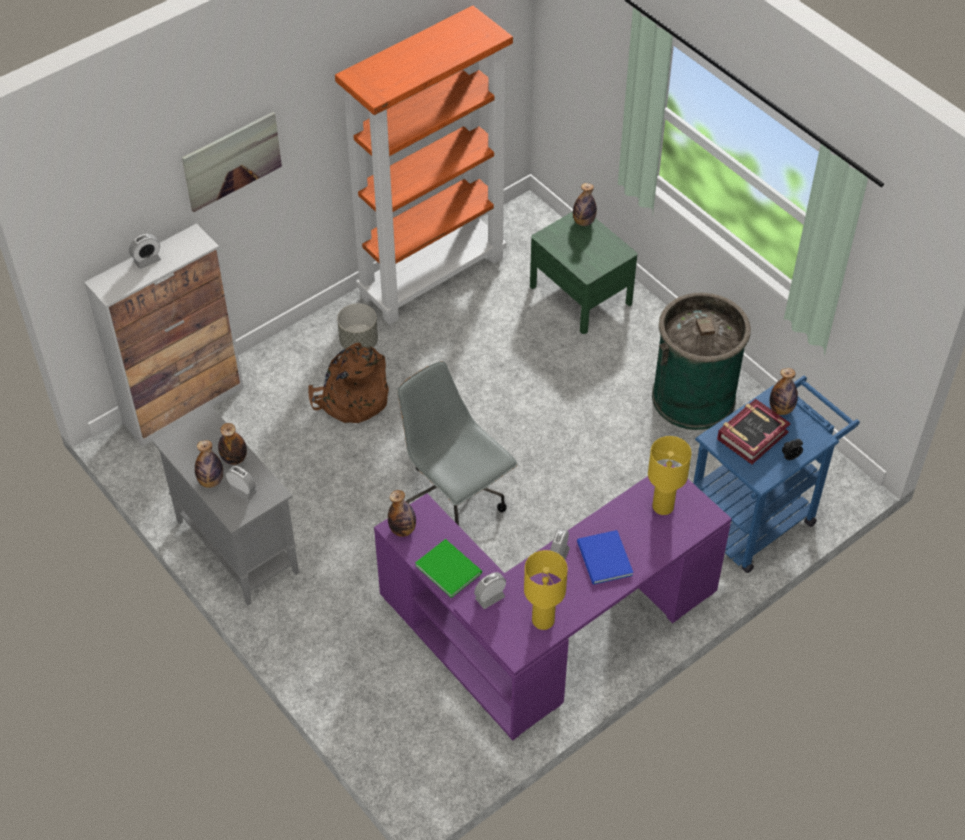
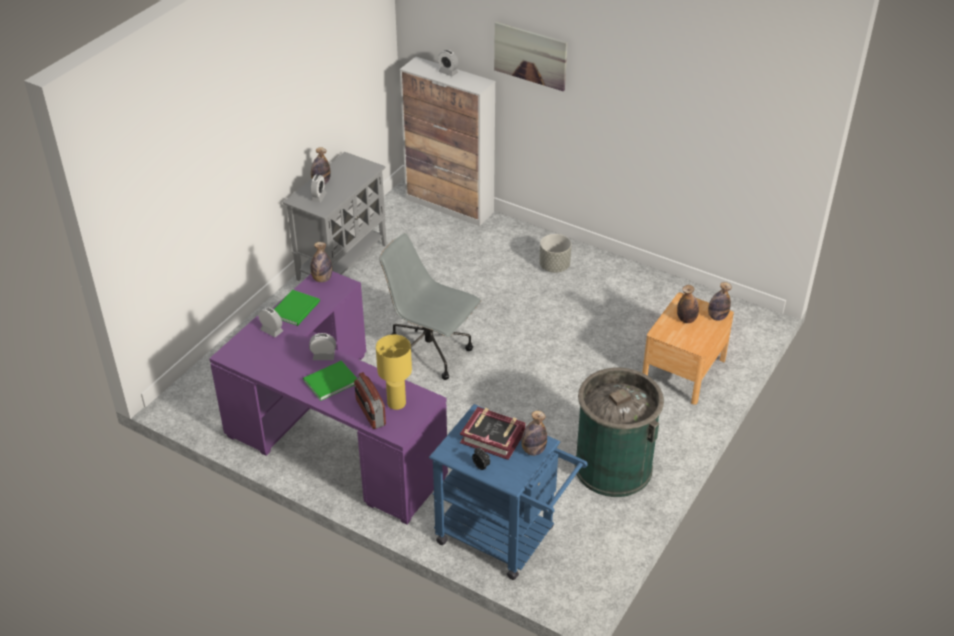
camera: 70 degrees right, 10 degrees down
(234, 458) = (344, 186): bottle -> bottle (686, 319)
(351, 399) = (498, 277): brown backpack -> none
(432, 276) = (645, 285): orange bookcase -> none
(454, 501) = (430, 353): grey office chair -> grey office chair turned 90 degrees counterclockwise
(542, 620) = (260, 361): yellow table lamp -> none
(580, 295) = (683, 371): green nightstand -> brown nightstand
(603, 560) = (329, 381): blue book -> green book
(669, 534) = (370, 413): none -> radio

